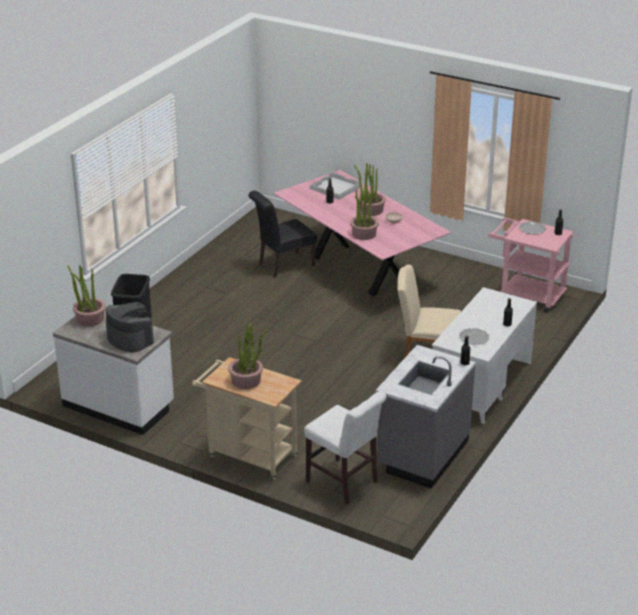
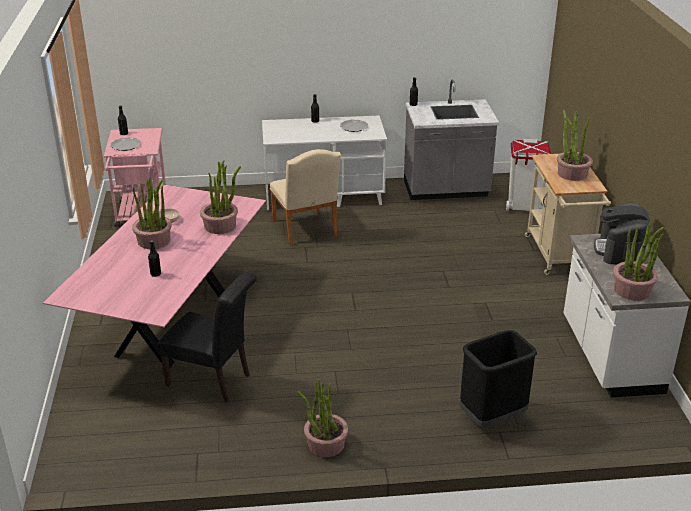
camera: 125 degrees left, 0 degrees up
(187, 280) = (325, 444): none -> potted plant
(335, 187) = (106, 285): white tray -> none
(344, 483) = (524, 206): white chair -> white trash can

